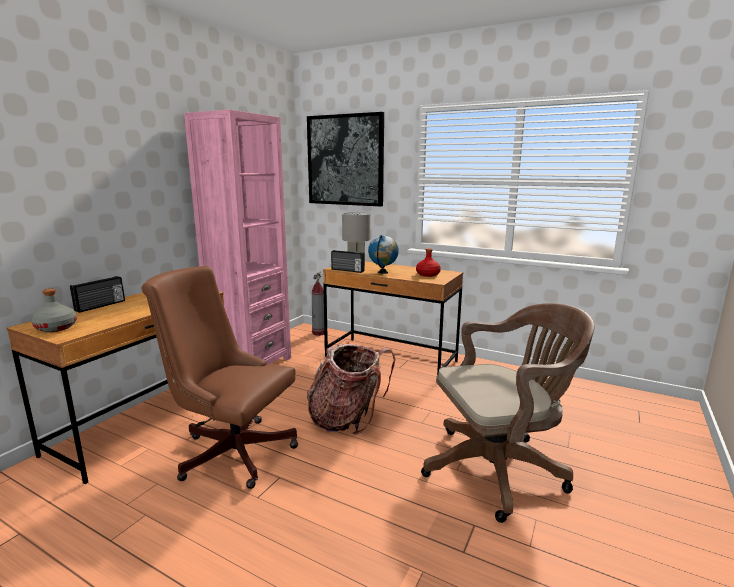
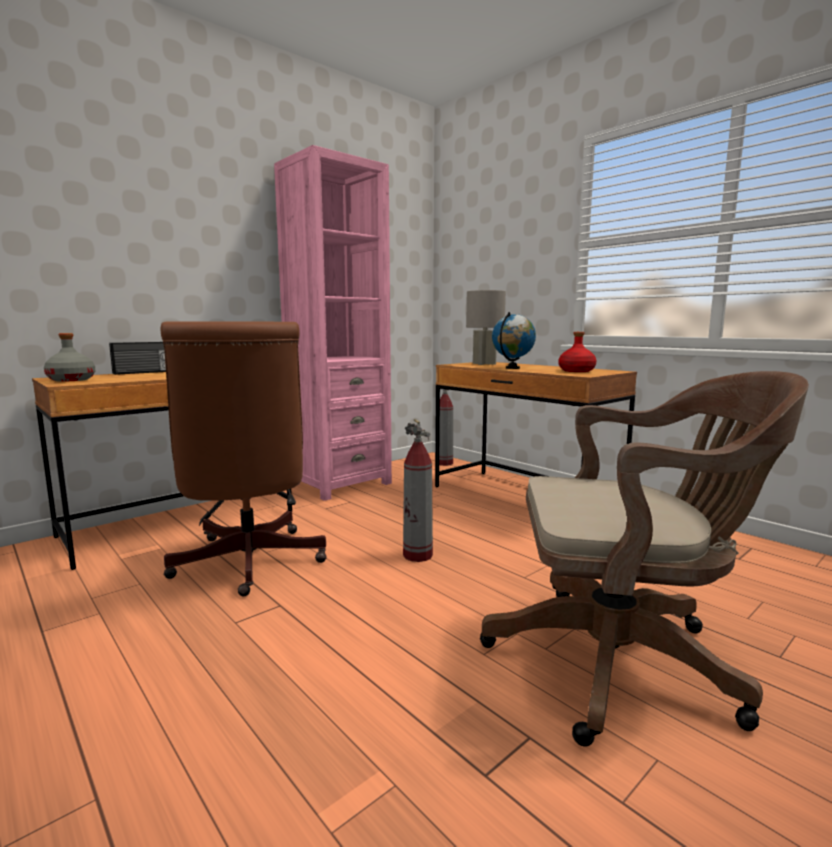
camera: 20 degrees right, 5 degrees down
(231, 450) = (247, 565): brown office chair -> brown office chair turned 150 degrees counterclockwise
(345, 160) = (487, 231): picture -> none
(347, 270) = (466, 366): radio -> none
(347, 419) = (418, 555): backpack -> fire extinguisher

